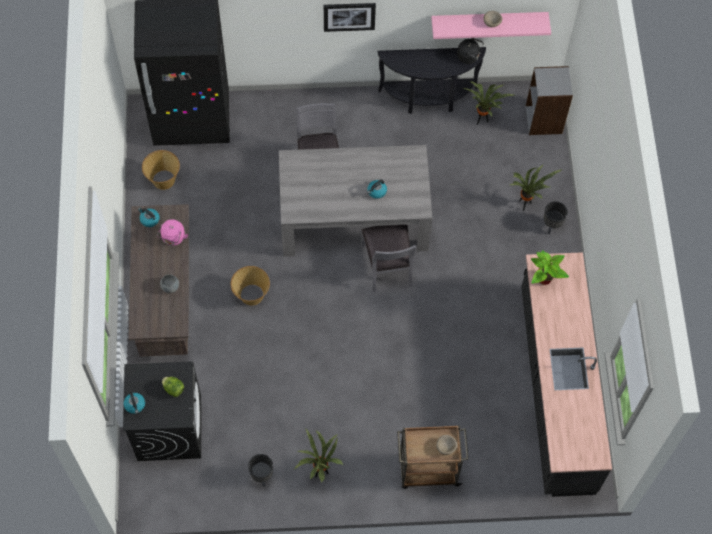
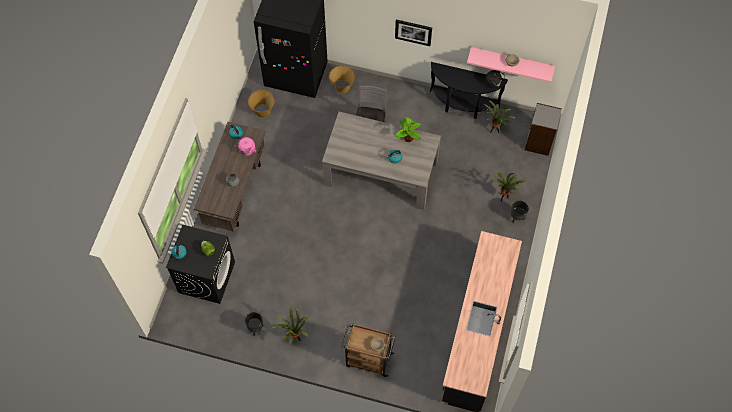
camera: 20 degrees right, 0 degrees up
(251, 295) = (293, 205): basket -> basket (342, 86)
(387, 265) = (392, 212): grey chair -> none
(544, 278) = (487, 251): potted plant -> potted plant (408, 138)

